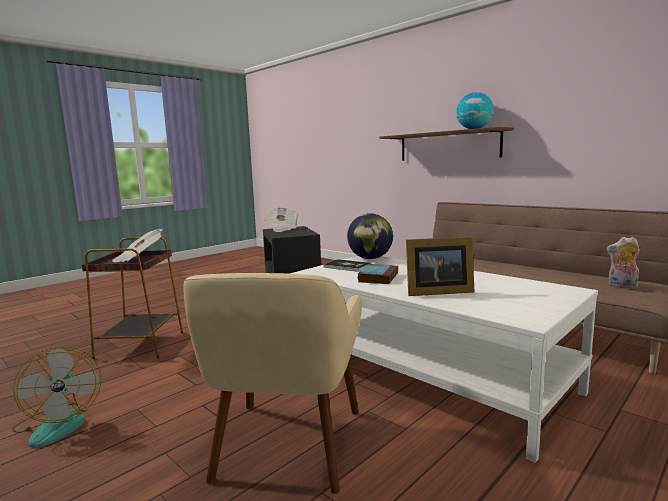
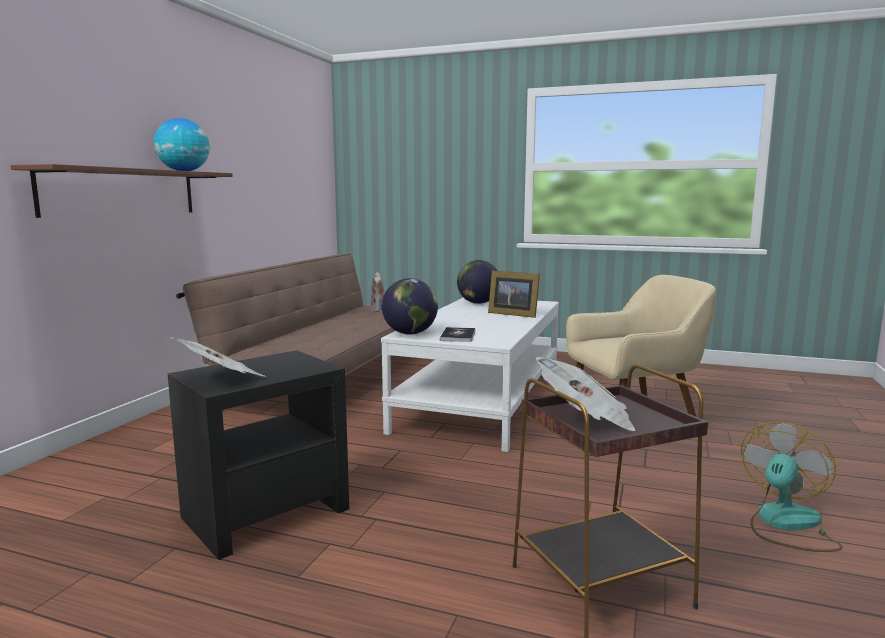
camera: 115 degrees left, 0 degrees up
(378, 277) = (489, 325): book -> none
(436, 292) = (512, 314): picture frame -> picture frame turned 150 degrees clockwise
(526, 288) = (478, 303): none -> globe

